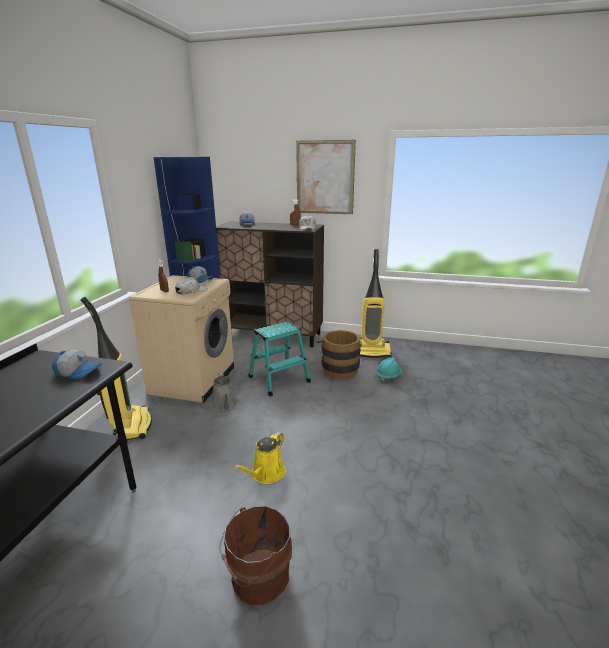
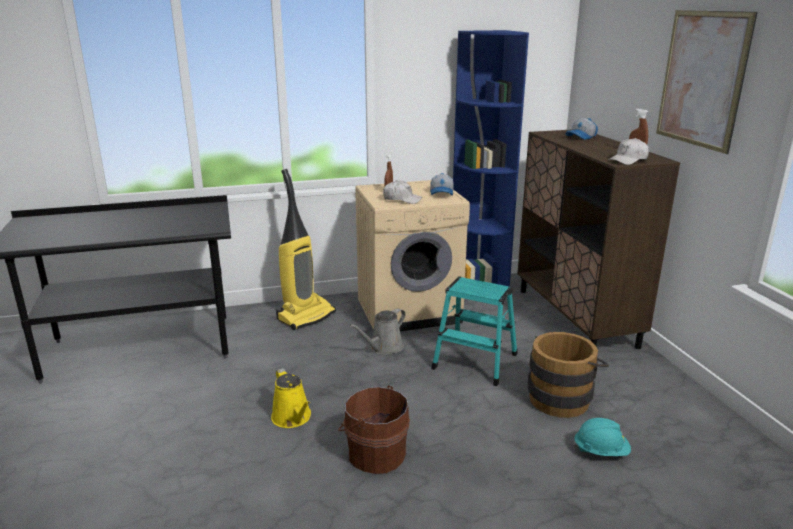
camera: 60 degrees right, 0 degrees up
(79, 372) = (200, 224): cap -> none
(257, 577) = (160, 463): brown bucket -> brown bucket (374, 453)
(266, 474) = (293, 418): yellow watering can -> yellow watering can turned 120 degrees counterclockwise
(371, 352) = (658, 412): vacuum cleaner -> none

